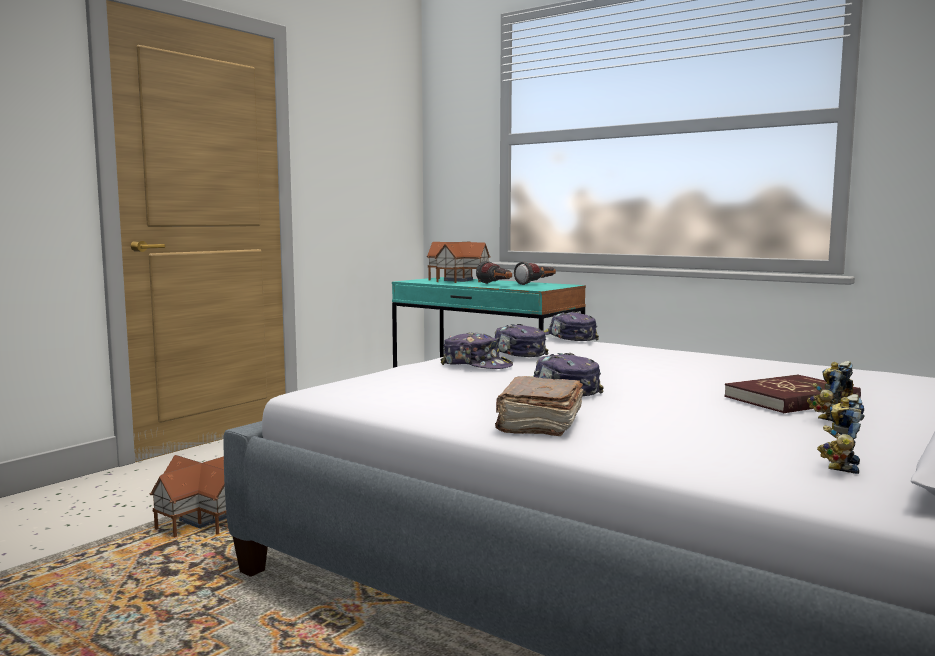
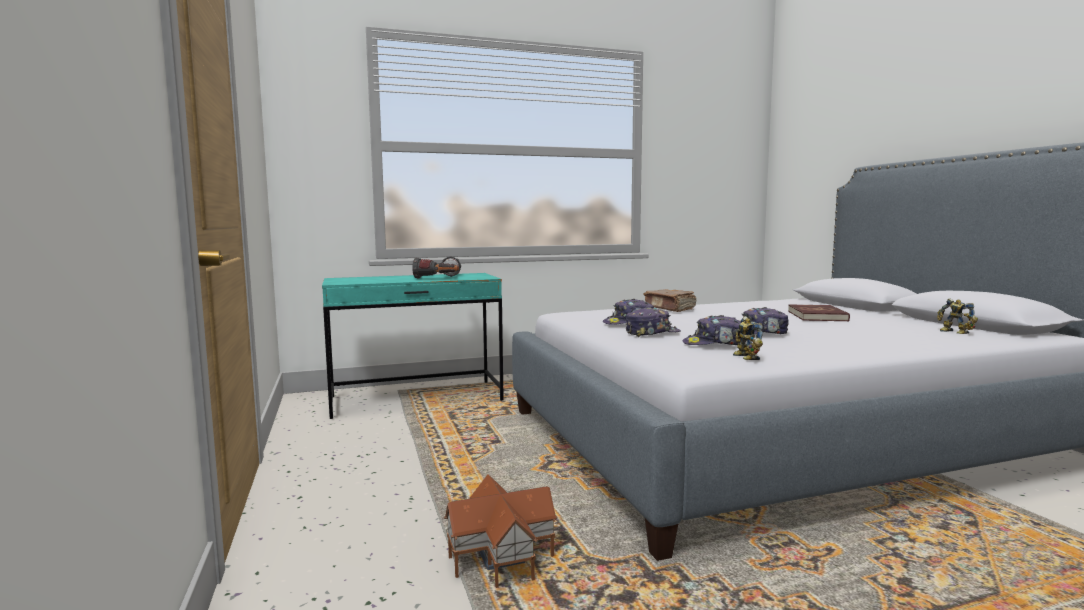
camera: 55 degrees left, 0 degrees up
(458, 280) = (371, 278): toy house -> none
(539, 423) = (850, 347): brown book -> brown book (670, 308)
(568, 338) = (593, 309): cap -> cap (715, 344)
(830, 417) = (858, 319): toy robot -> toy robot (744, 357)

